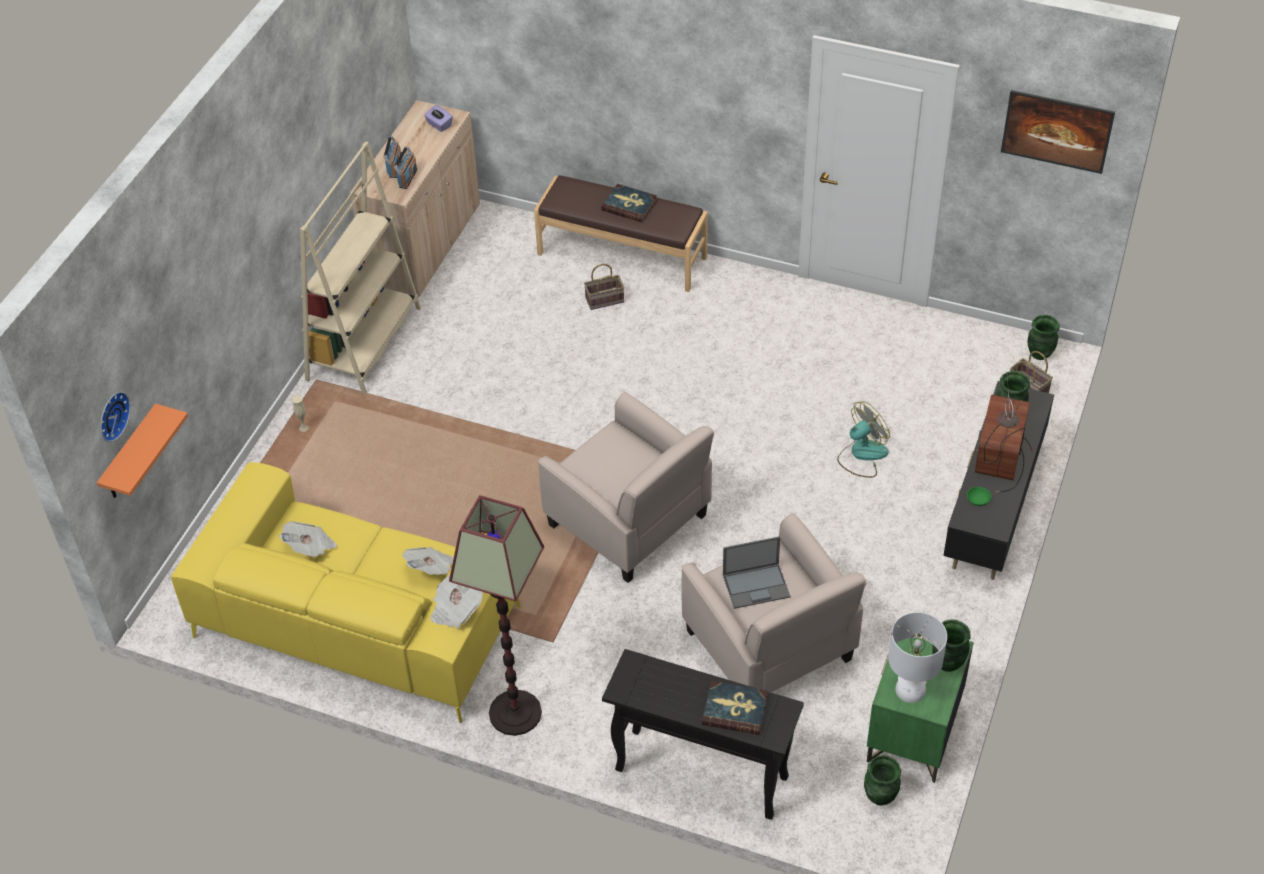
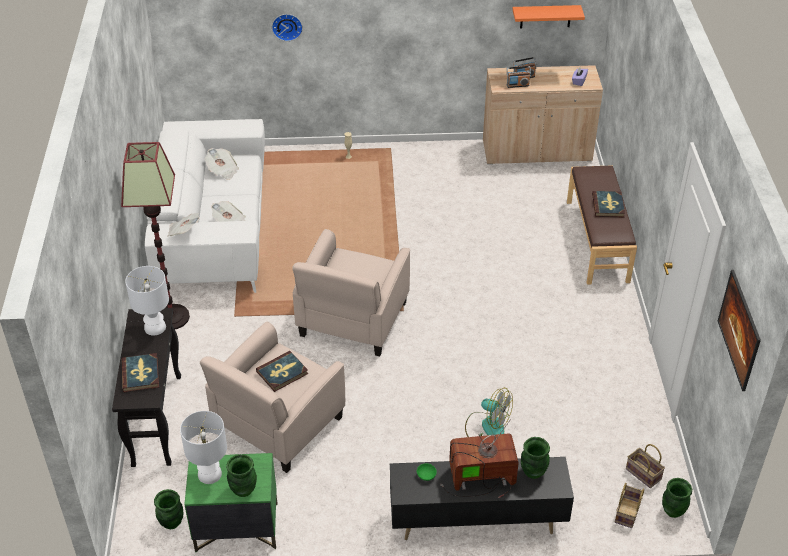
camera: 65 degrees right, 5 degrees down
(111, 415) = (194, 20): wall clock -> wall clock (287, 26)
(130, 455) = (203, 55): orange shelf -> orange shelf (545, 16)
(358, 620) = (213, 229): yellow sofa -> white sofa
(364, 343) = (433, 156): beige bookcase -> none
(604, 301) = (546, 246): basket -> basket (642, 474)
(654, 676) = (154, 327): none -> white table lamp
(757, 585) = (282, 373): laptop -> book

